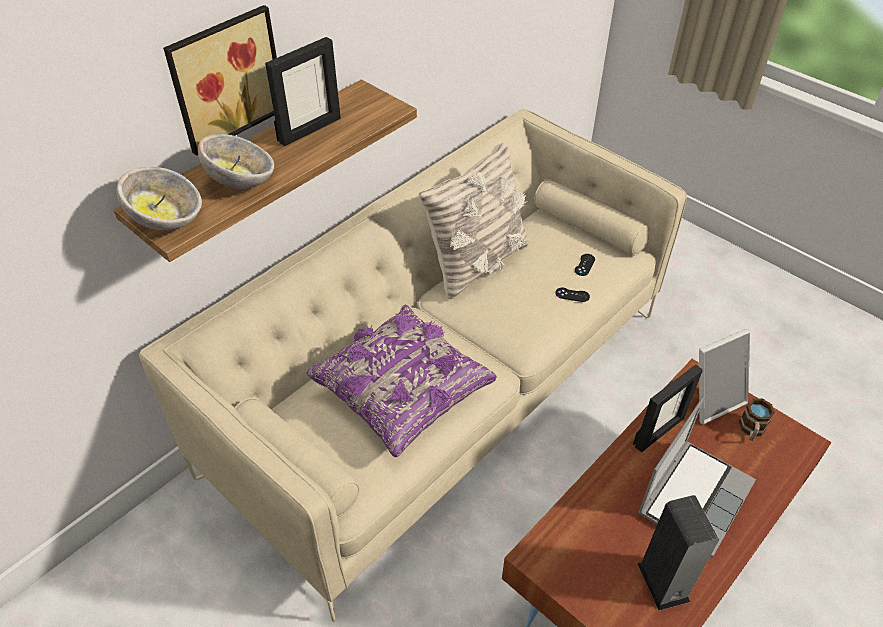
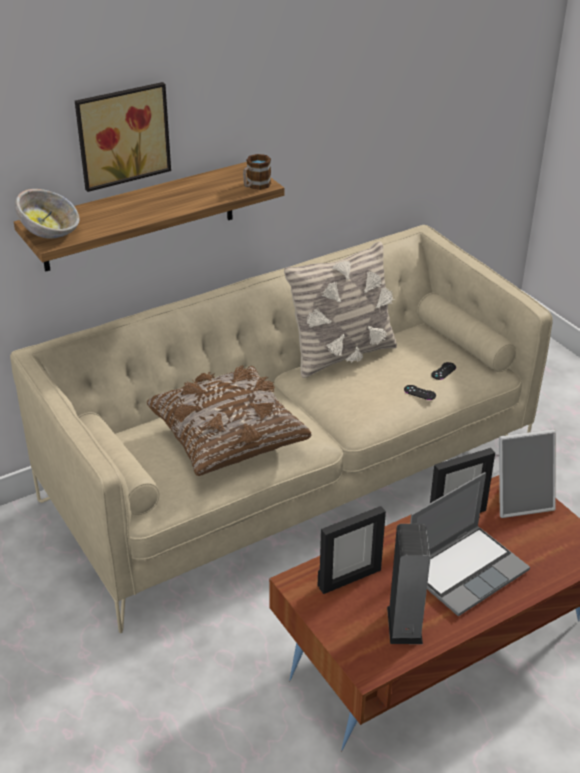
camera: 15 degrees right, 10 degrees down
(241, 181) = (117, 216): bowl -> none
(309, 129) = (188, 190): picture frame -> picture frame (349, 578)
(402, 393) = (228, 439): purple pillow -> brown pillow
(751, 430) = (548, 532): mug -> mug (255, 186)

